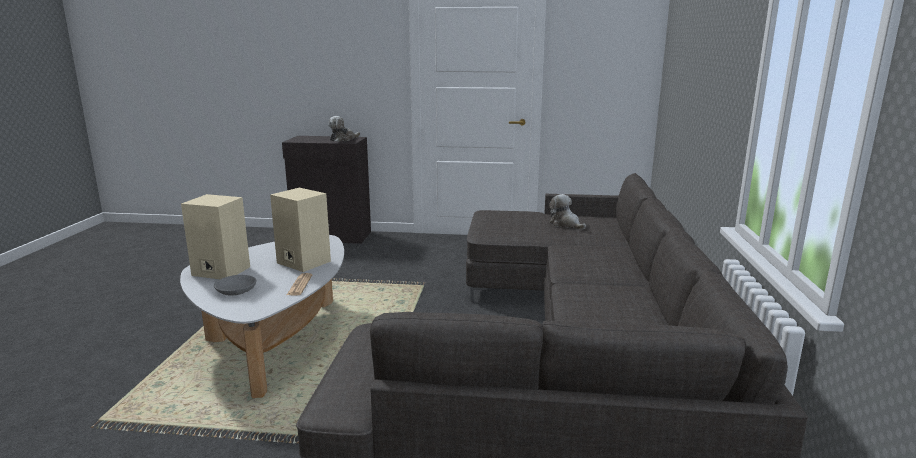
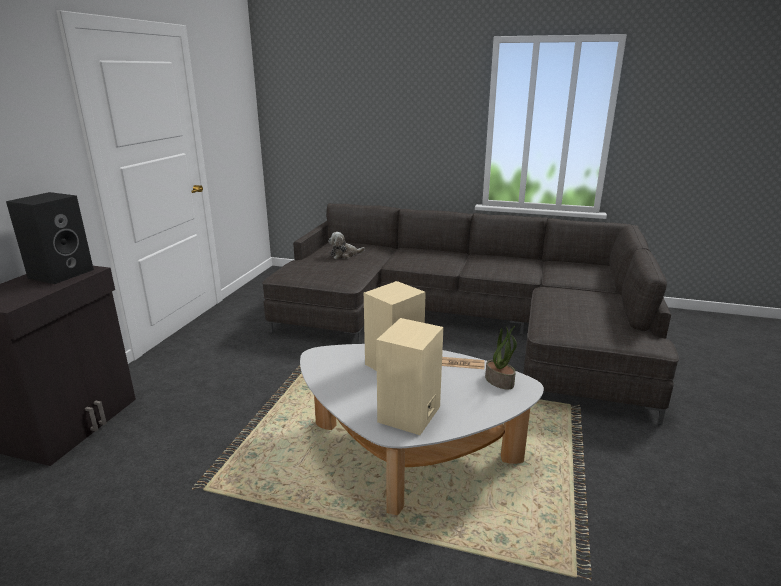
camera: 80 degrees left, 5 degrees up
(235, 291) = (472, 398): grey bowl -> none
(261, 302) = (500, 381): none -> potted plant
(343, 139) = (61, 273): plush toy -> black speaker

